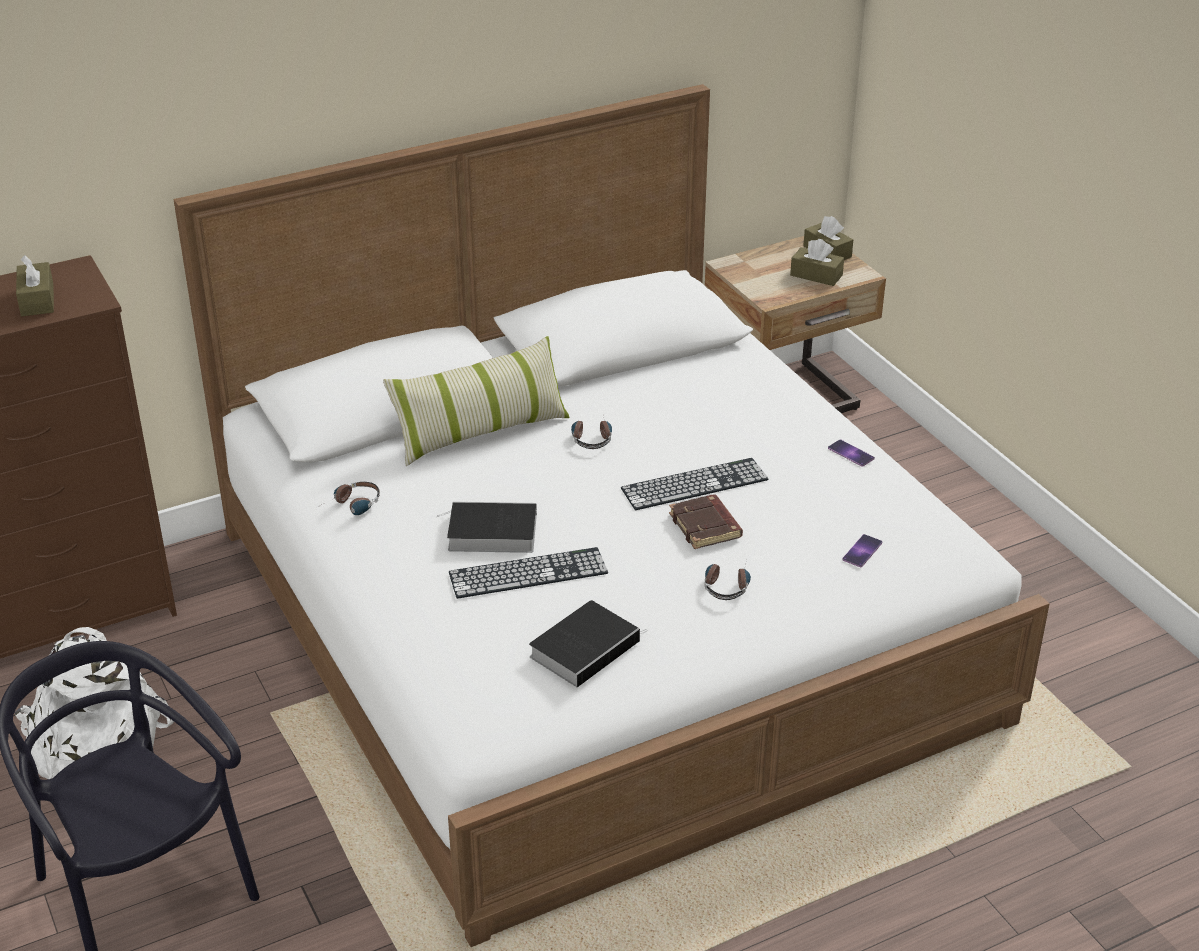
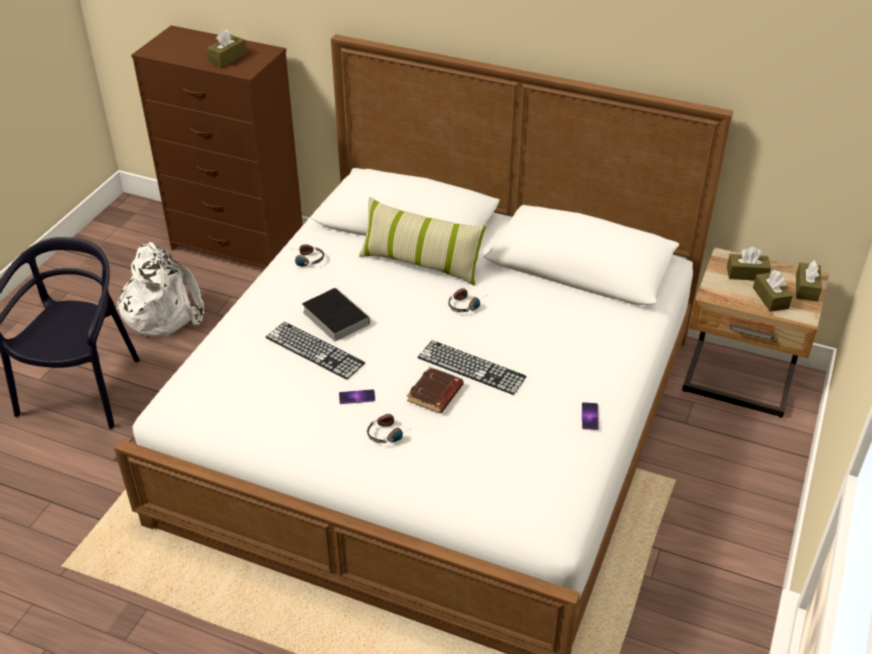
camera: 50 degrees right, 5 degrees up
(586, 647) = (273, 407): book -> none
(767, 267) = (747, 274): none -> brown tissue box
(862, 551) = (490, 474): phone -> phone (357, 397)

